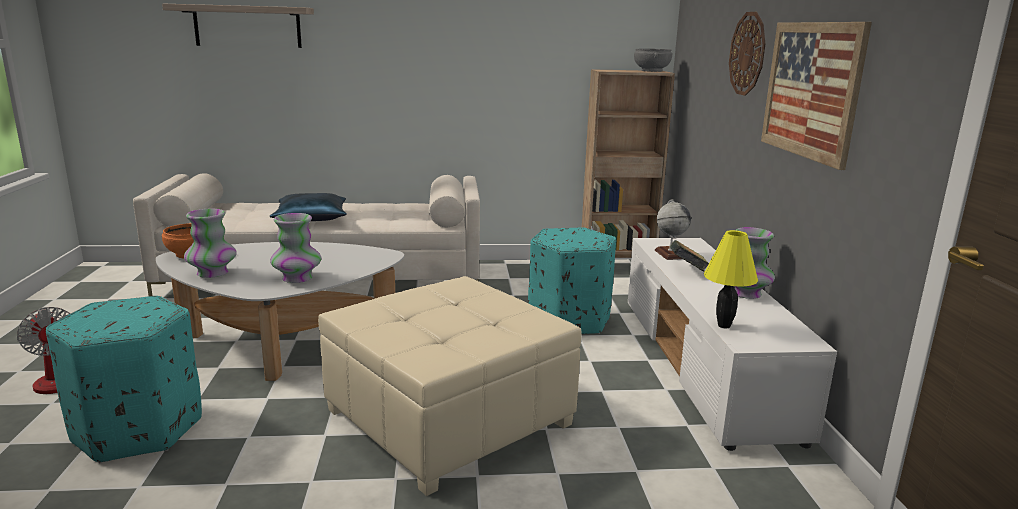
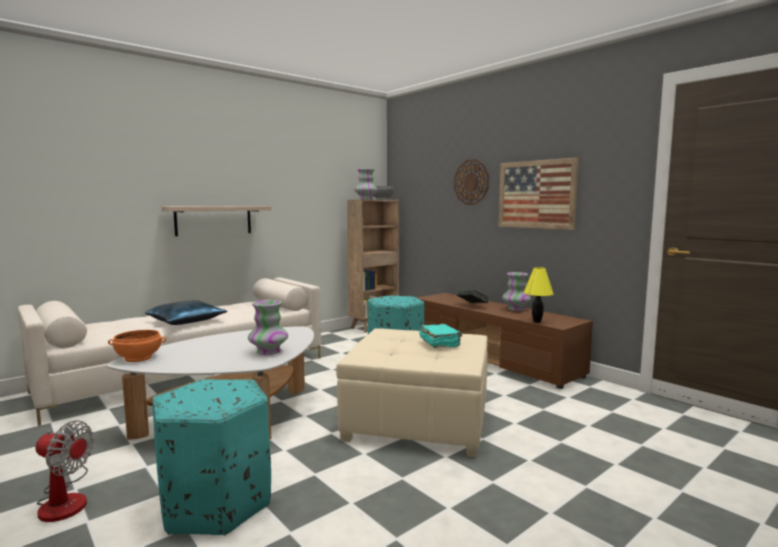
camera: 35 degrees left, 10 degrees down
(212, 273) = (192, 363): vase -> vase (366, 199)
(247, 26) = (95, 168): shelf -> shelf (213, 220)
(481, 322) = (439, 343): none -> turquoise book
(670, 254) = (448, 301): globe -> none
(705, 365) = (493, 359): white tv stand -> brown tv stand

